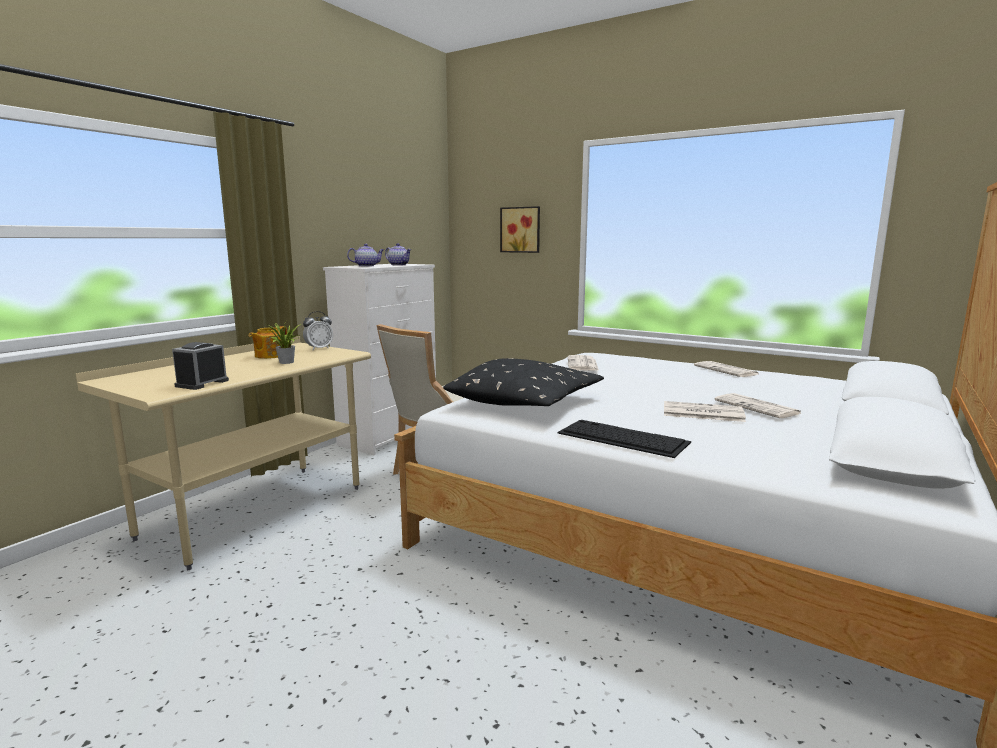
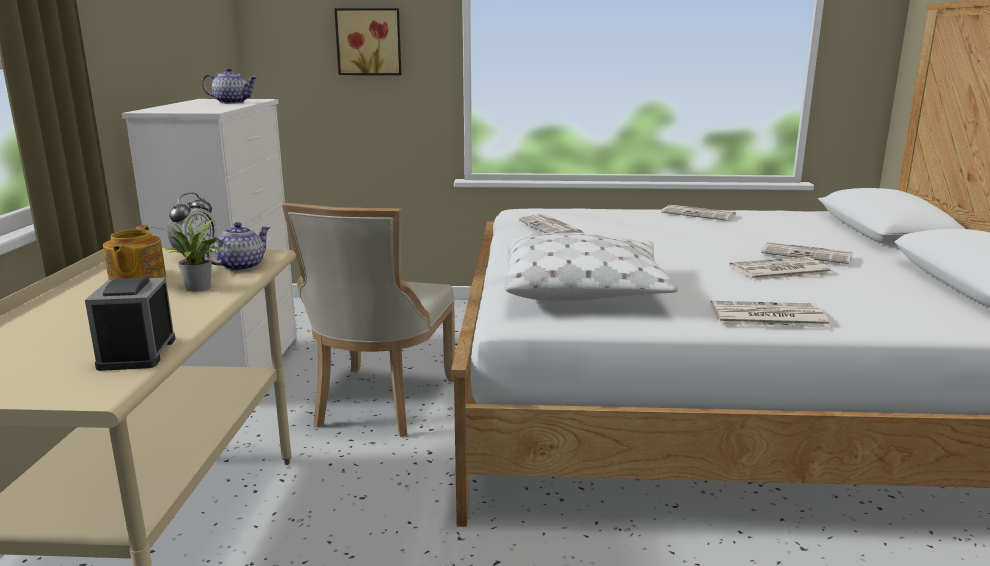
camera: 30 degrees left, 5 degrees up
(366, 266) = (192, 107): teapot -> teapot (241, 266)
(526, 402) = (584, 289): black pillow -> white pillow
(621, 437) = (766, 316): keyboard -> newspaper

